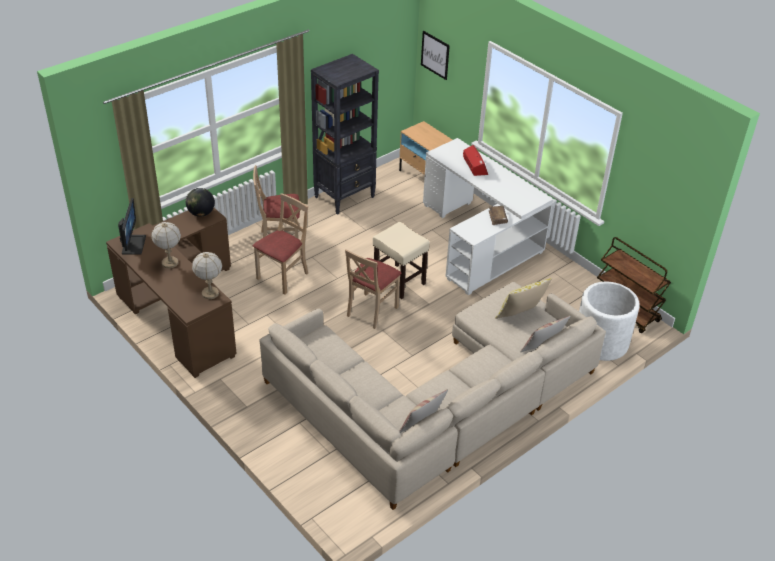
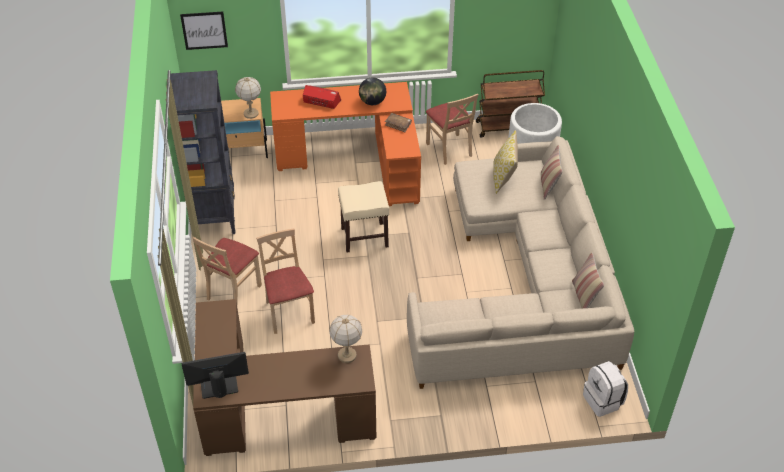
camera: 55 degrees left, 5 degrees up
(133, 244) = (219, 387): monitor -> monitor turned 45 degrees counterclockwise
(170, 263) = (275, 368): table lamp -> table lamp (251, 114)
(201, 213) = (210, 314): globe -> globe (372, 102)
(344, 510) = (603, 401): none -> white backpack
(371, 310) = (386, 273): beige chair -> beige chair (449, 149)
(481, 240) = (358, 160): white desk -> orange desk

